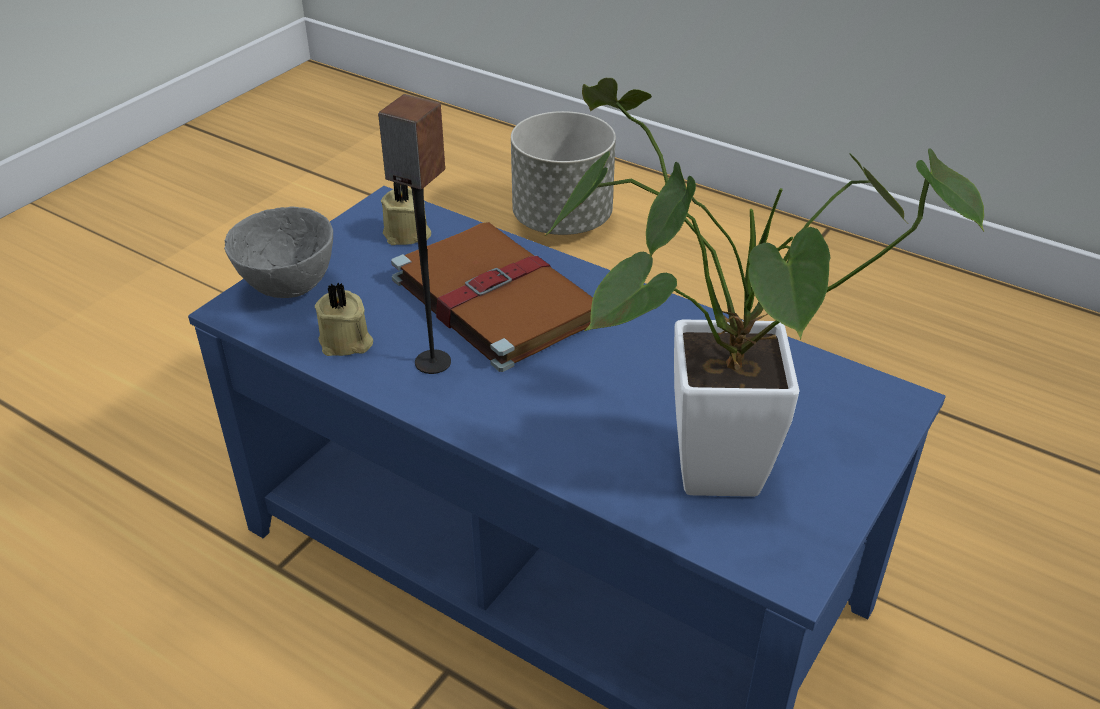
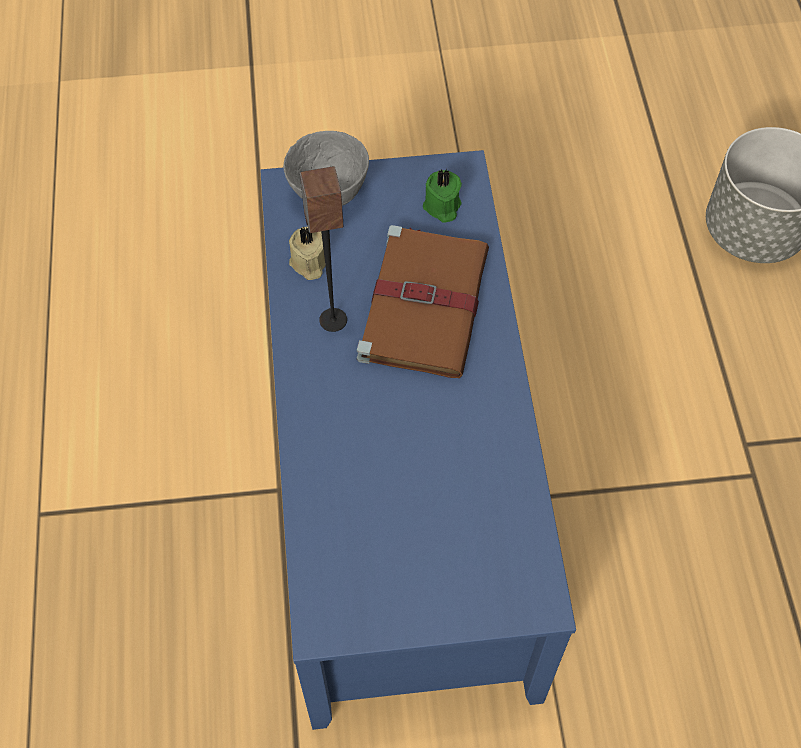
camera: 50 degrees right, 20 degrees up
(407, 235) = (442, 207): beige candle -> green candle
(694, 469) = (364, 522): potted plant -> none

